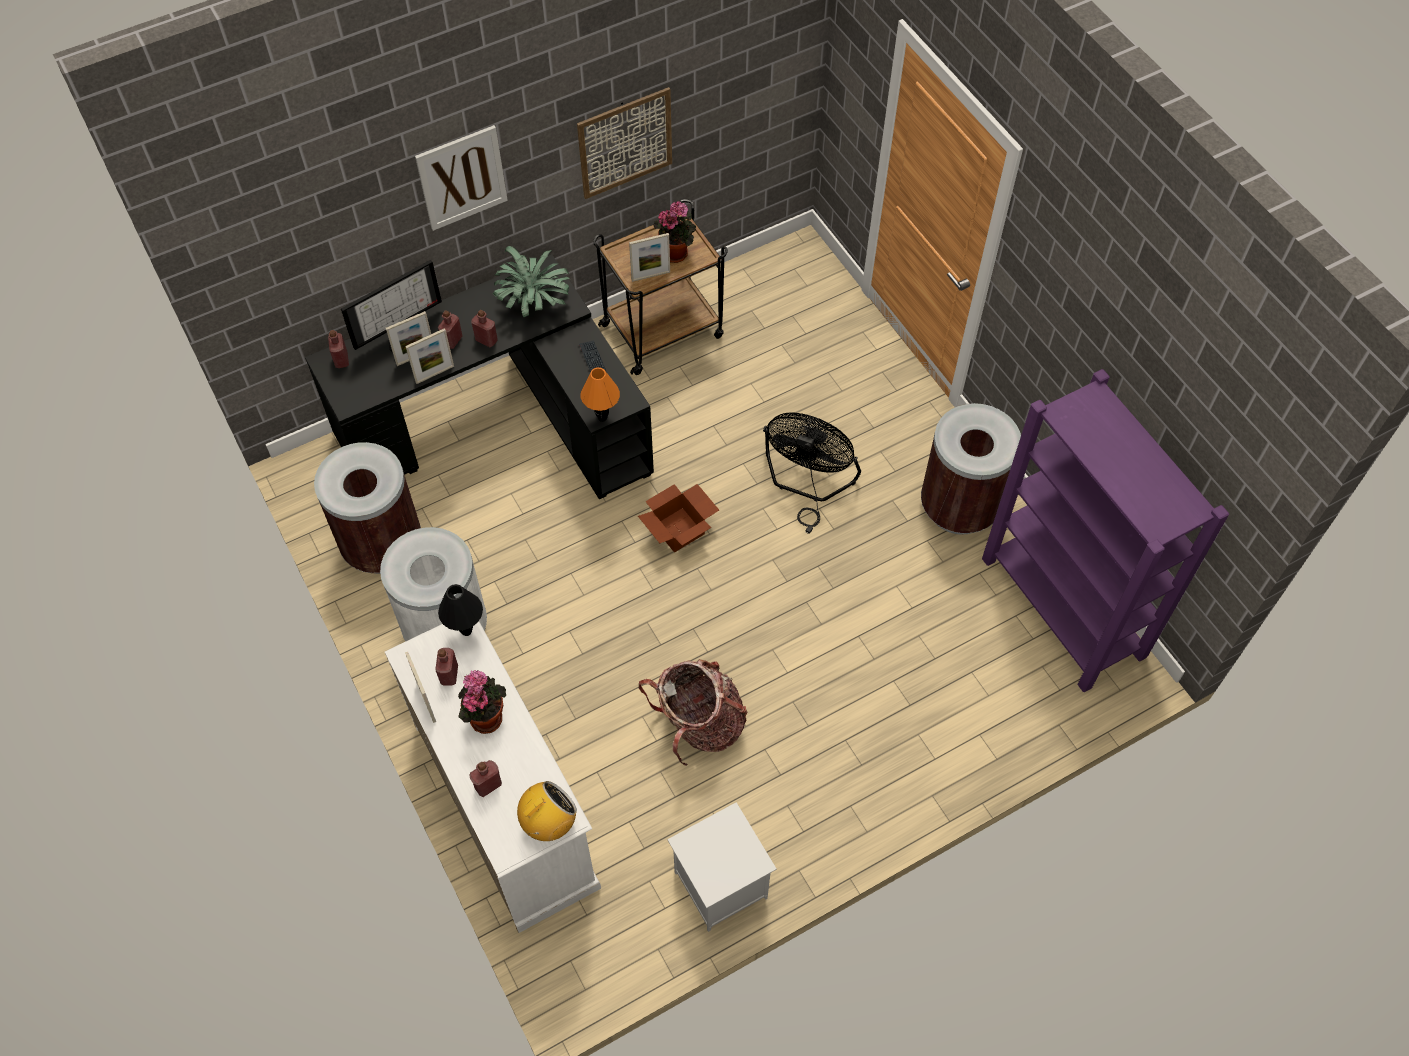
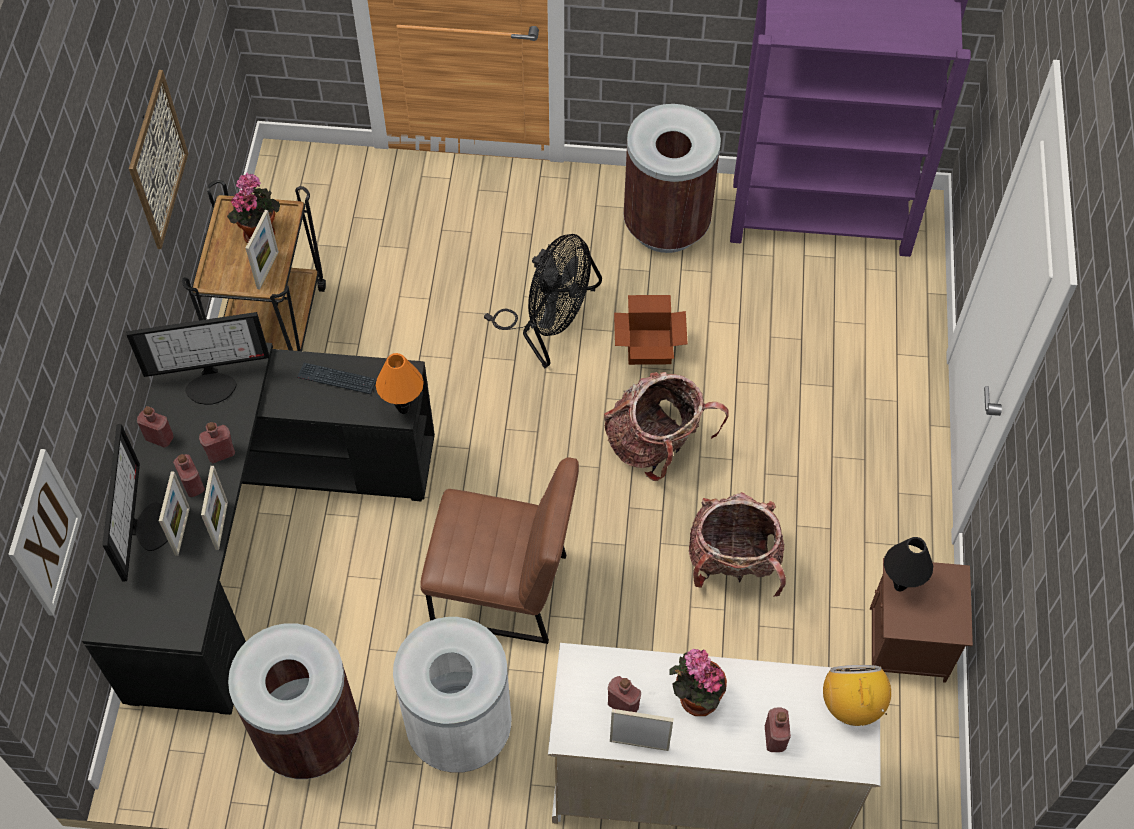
camera: 55 degrees left, 0 degrees up
(341, 360) = (120, 605): red bottle -> red bottle (159, 438)
(462, 177) = (91, 310): picture -> picture (44, 533)
(466, 632) = (584, 662): black table lamp -> black table lamp (900, 586)
(534, 301) = (211, 383): potted plant -> monitor
(567, 591) = (503, 590): none -> brown chair
(680, 530) = (513, 453): cardboard box -> cardboard box (650, 345)
(720, 888) = (909, 646): grey nightstand -> brown nightstand
(759, 615) = (656, 444): none -> backpack
(806, 484) = (548, 322): black fan -> black fan turned 150 degrees clockwise

